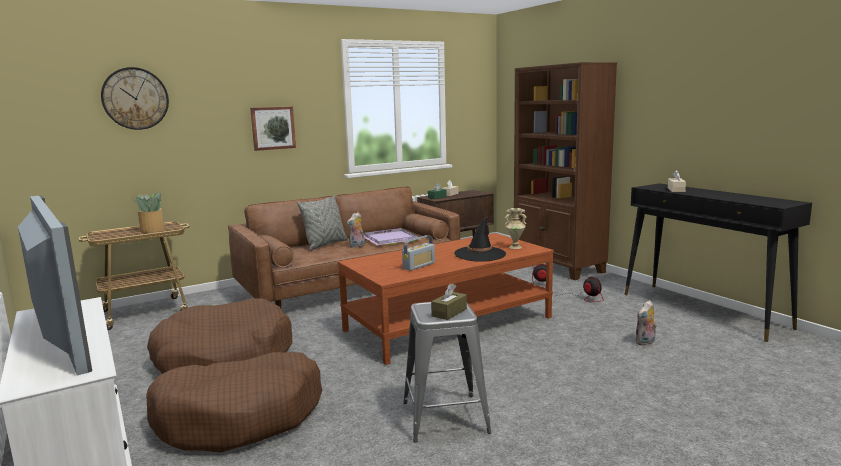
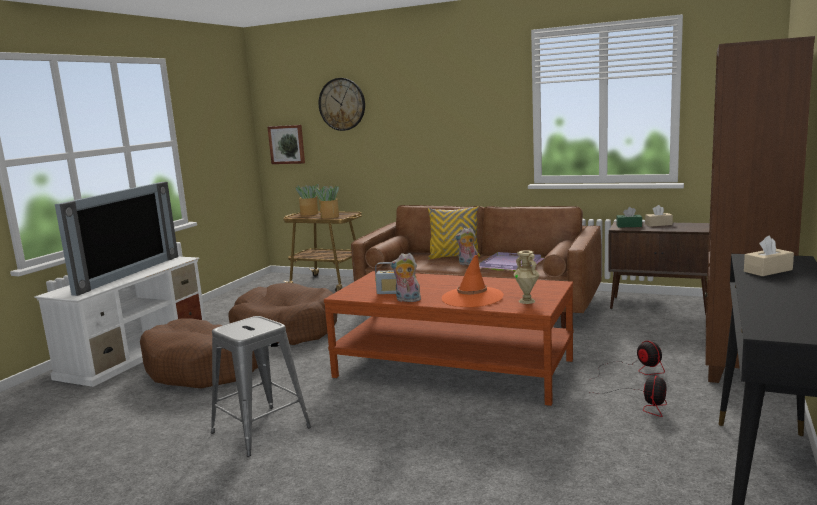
camera: 55 degrees right, 0 degrees up
(109, 233) = (309, 214): none -> potted plant
(273, 128) = (453, 130): picture -> picture (287, 144)
(325, 245) = (454, 257): grey pillow -> yellow pillow
(449, 312) = (243, 330): brown tissue box -> none
(480, 254) = (472, 297): black hat -> orange hat
(645, 342) = (562, 478): plush toy -> plush toy (407, 300)

